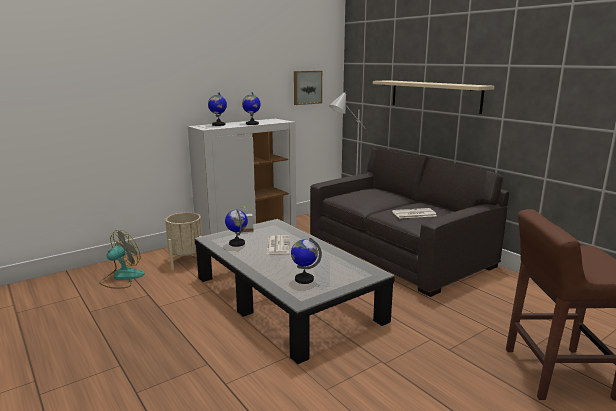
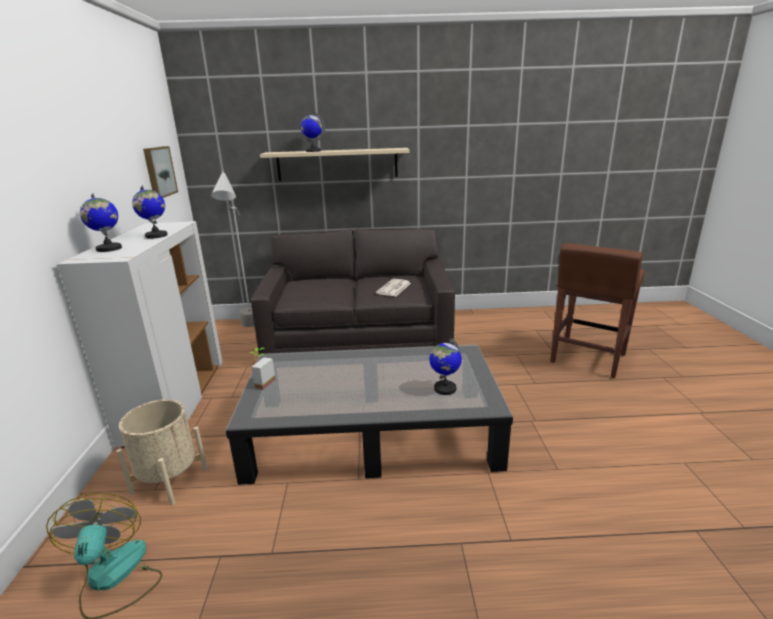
camera: 55 degrees left, 5 degrees up
(237, 243) = (296, 401): globe -> globe (313, 151)
(278, 245) = (339, 376): newspaper -> none

